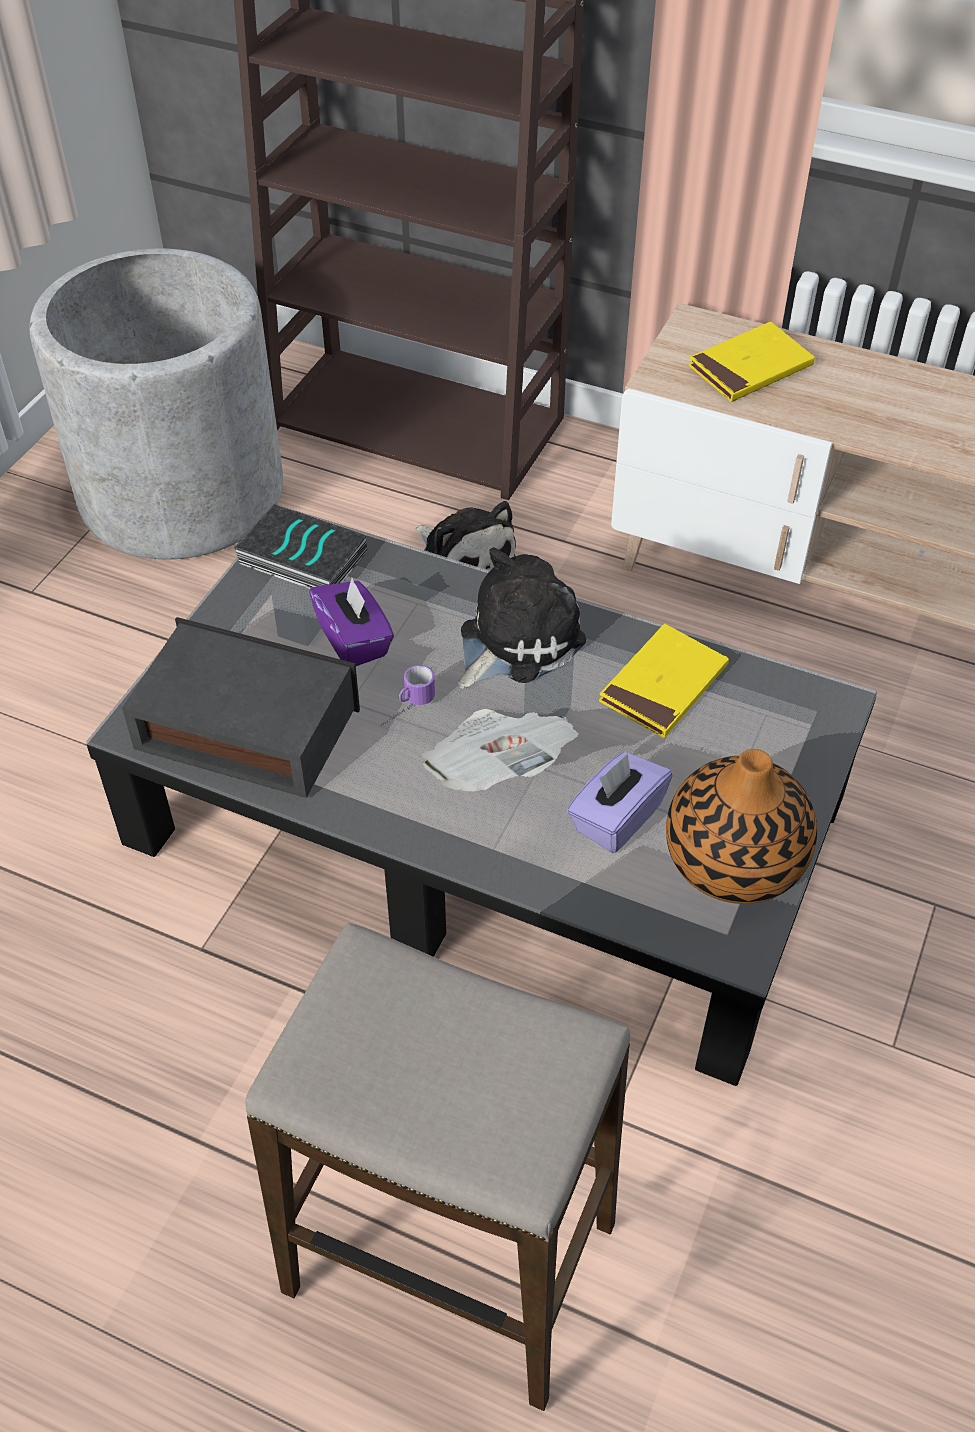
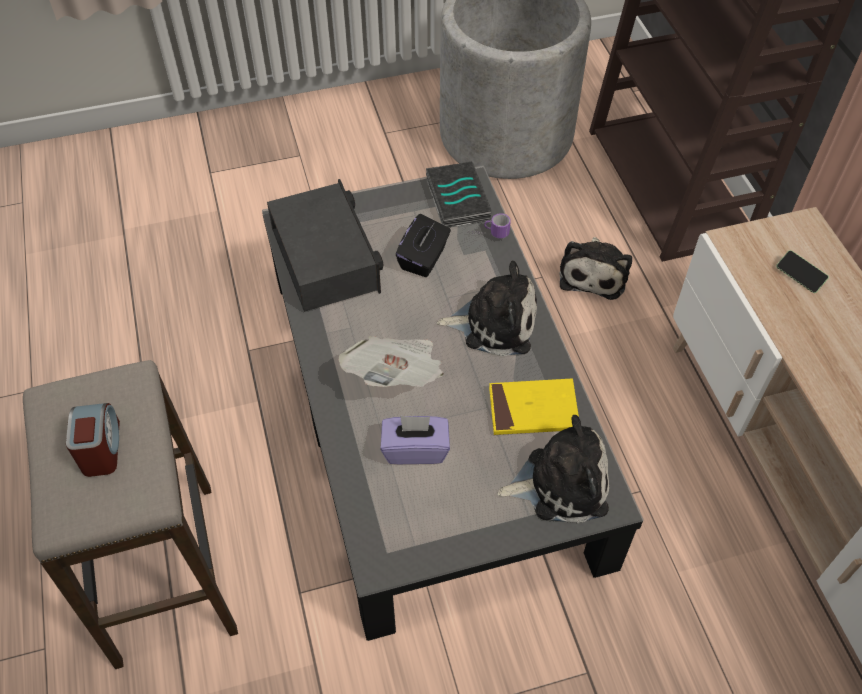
camera: 50 degrees right, 5 degrees up
(354, 640) = (424, 258): purple tissue box -> black tissue box
(406, 710) = (399, 311): mug -> mug (488, 234)
(446, 1054) = (101, 448): none -> alarm clock
(735, 859) = (439, 523): vase -> none
(750, 367) = (800, 276): yellow book -> phone
(776, 724) = (560, 483): none -> plush toy

